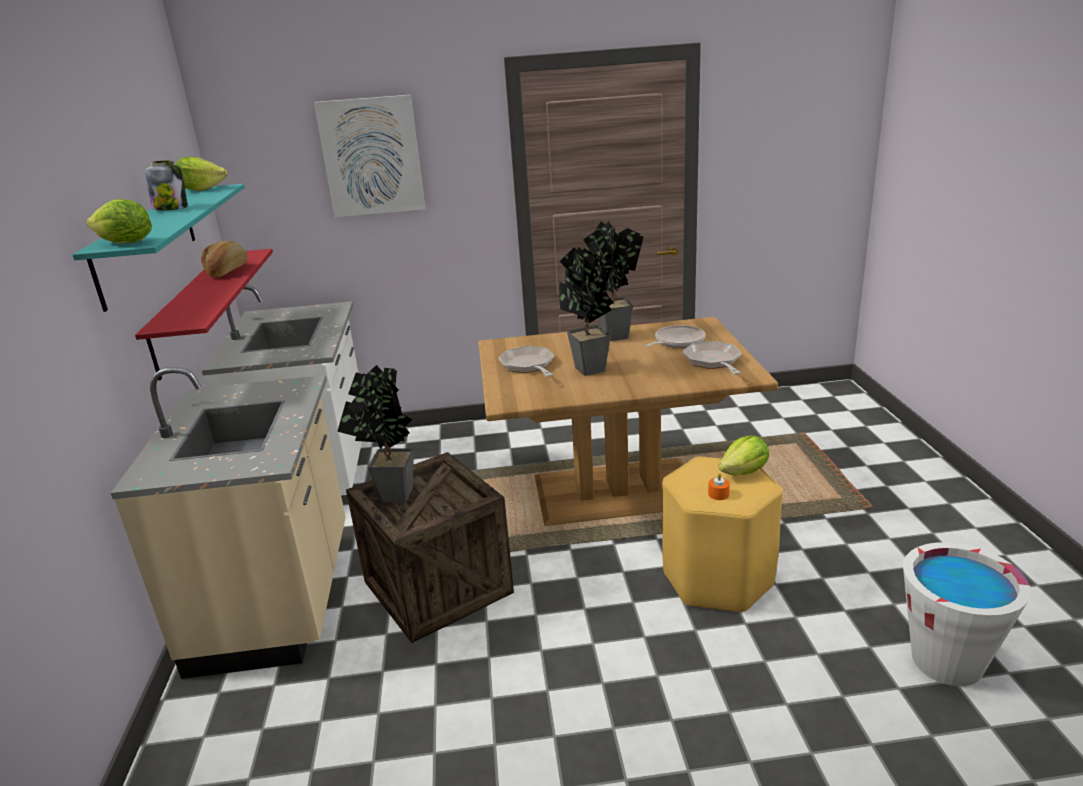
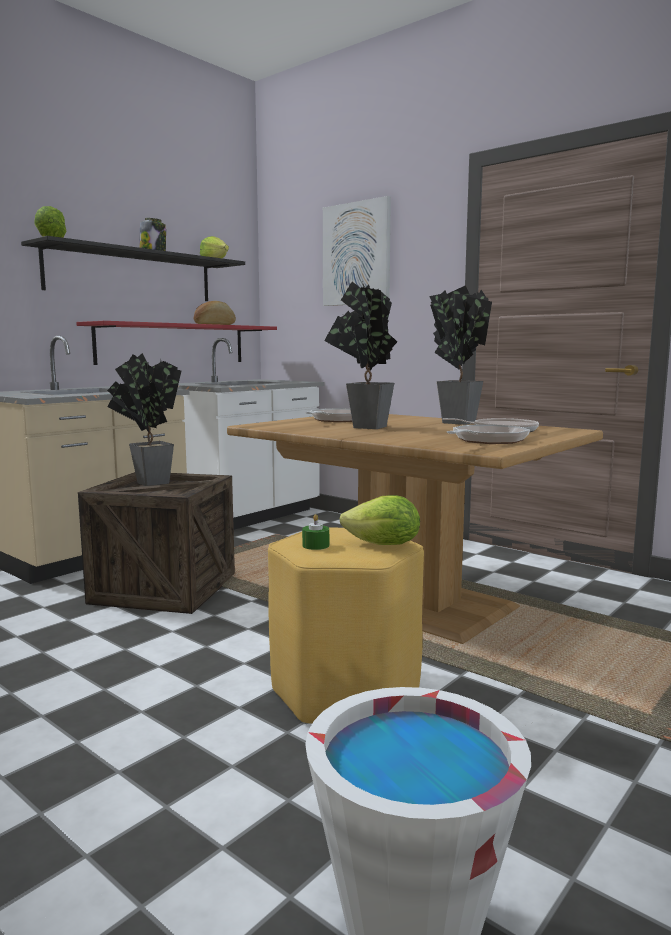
camera: 45 degrees right, 15 degrees down
(147, 243) = (132, 275): turquoise shelf -> black shelf
(718, 494) = (315, 545): orange candle -> green candle

